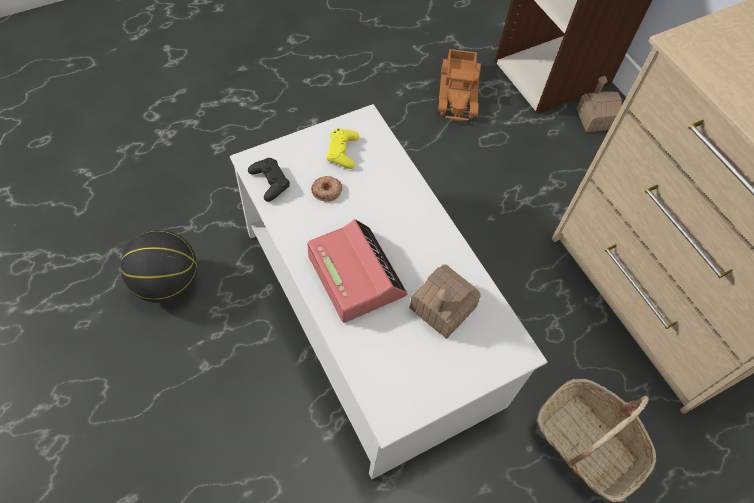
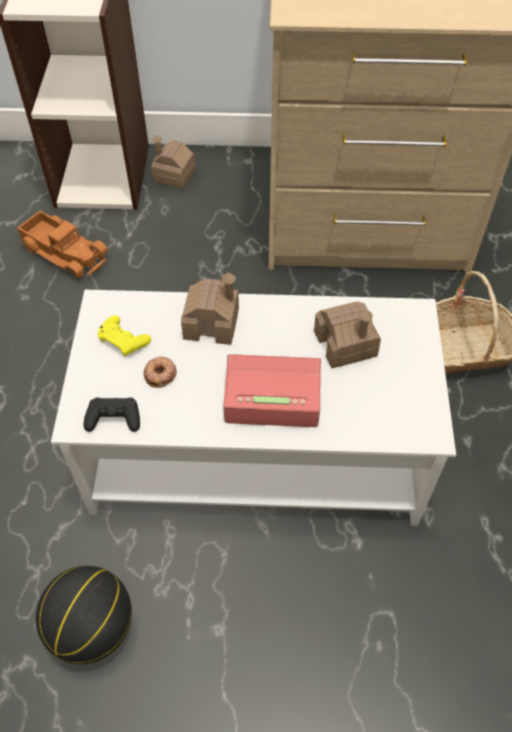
camera: 55 degrees left, 5 degrees down
(397, 200) = (211, 323): none -> toy house

